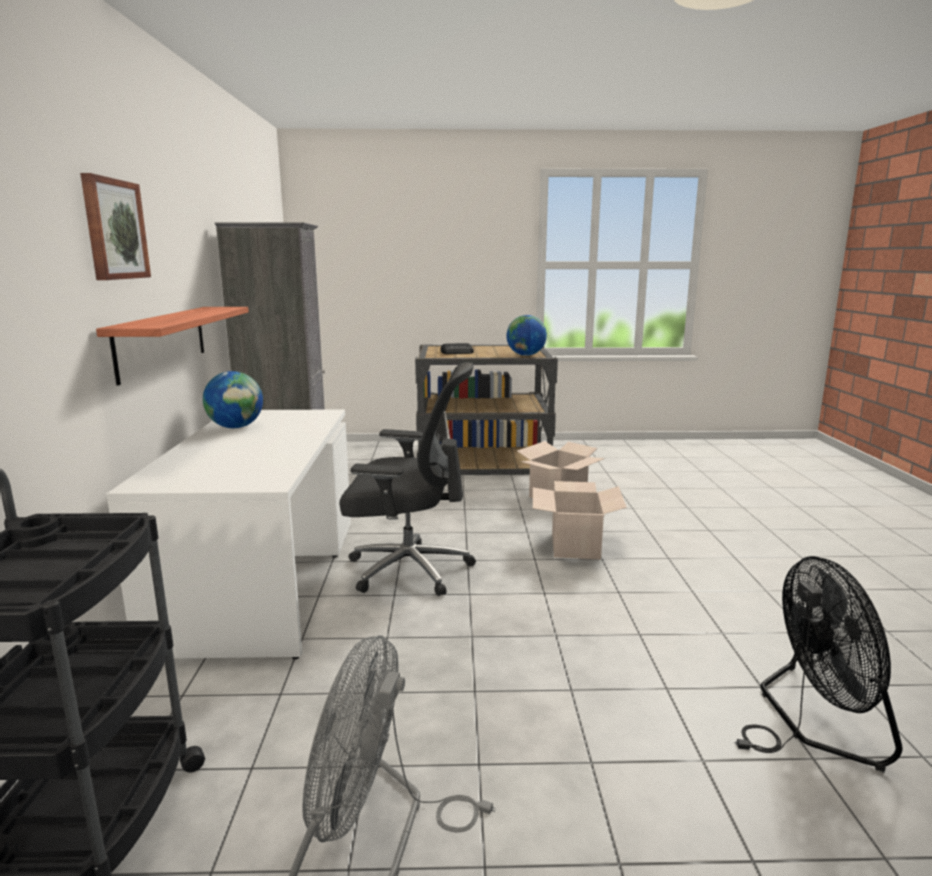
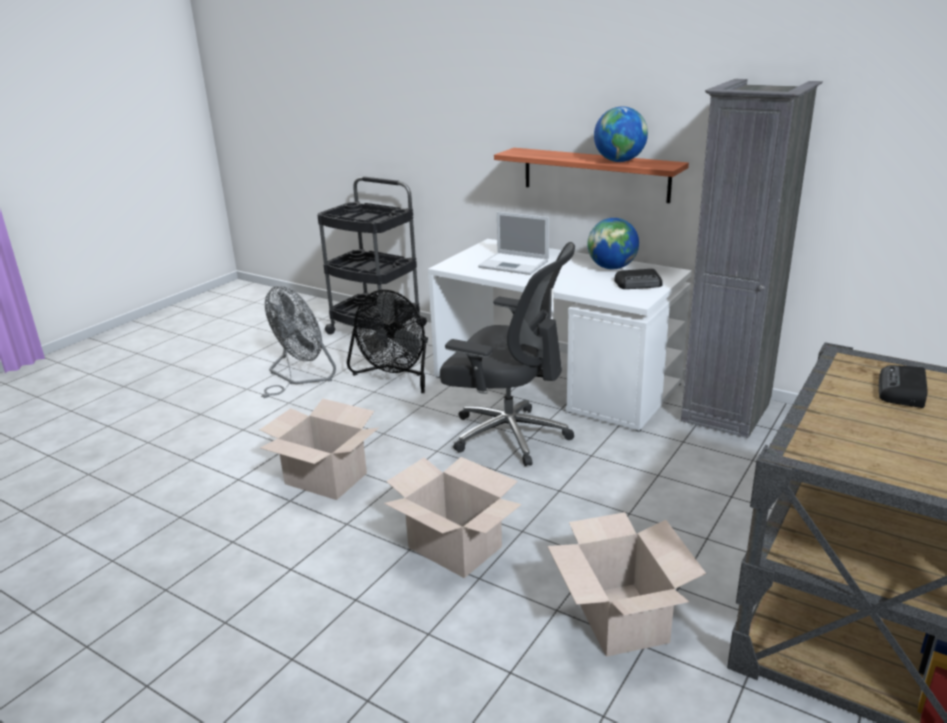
camera: 125 degrees right, 10 degrees up
(114, 229) = (549, 87): picture -> none
(243, 458) = (515, 264): none -> laptop
(282, 416) = (639, 284): none -> radio
(407, 570) = (507, 436): office chair -> office chair turned 105 degrees counterclockwise
(525, 355) = (819, 441): globe -> globe (619, 161)
(584, 631) = (326, 478): none -> cardboard box
(804, 718) = (143, 513): black fan -> black fan (395, 375)

